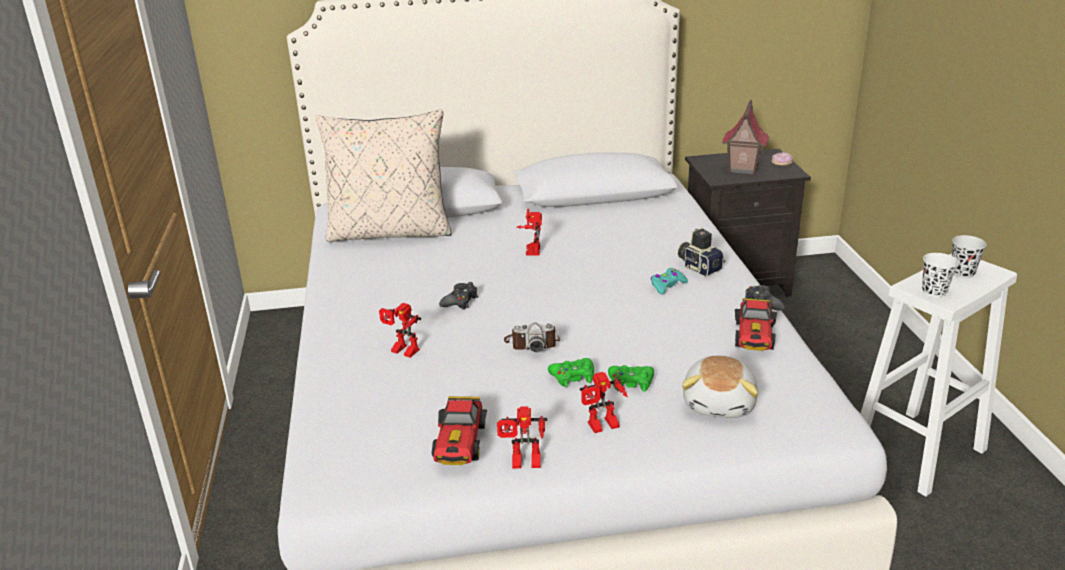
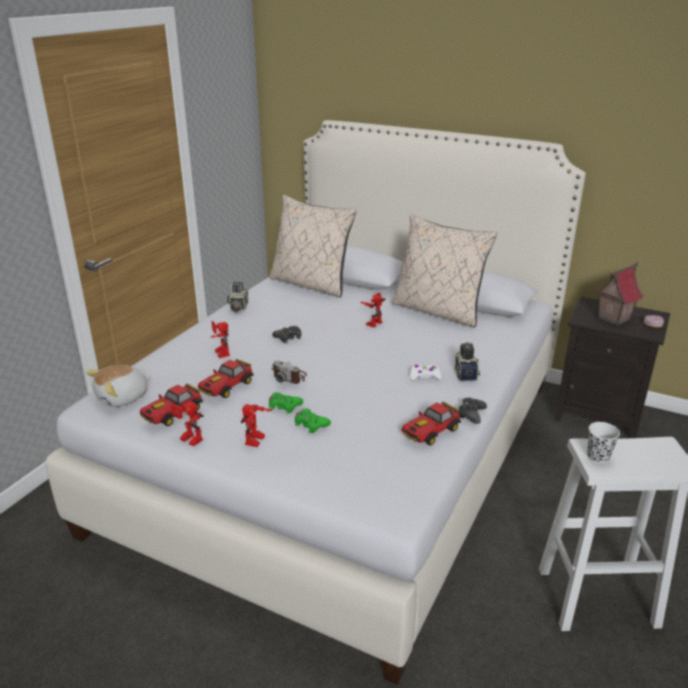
camera: 35 degrees right, 0 degrees up
(337, 291) = (237, 307): none -> camera
(478, 385) = (226, 387): none -> toy car
(580, 214) = (438, 311): none -> beige pillow
(602, 427) = (257, 441): toy robot -> toy robot turned 90 degrees counterclockwise
(667, 285) = (424, 376): turquoise game controller -> white game controller
(720, 403) = (344, 461): plush toy -> plush toy (123, 397)
(962, 273) = (649, 454): black cup -> none

